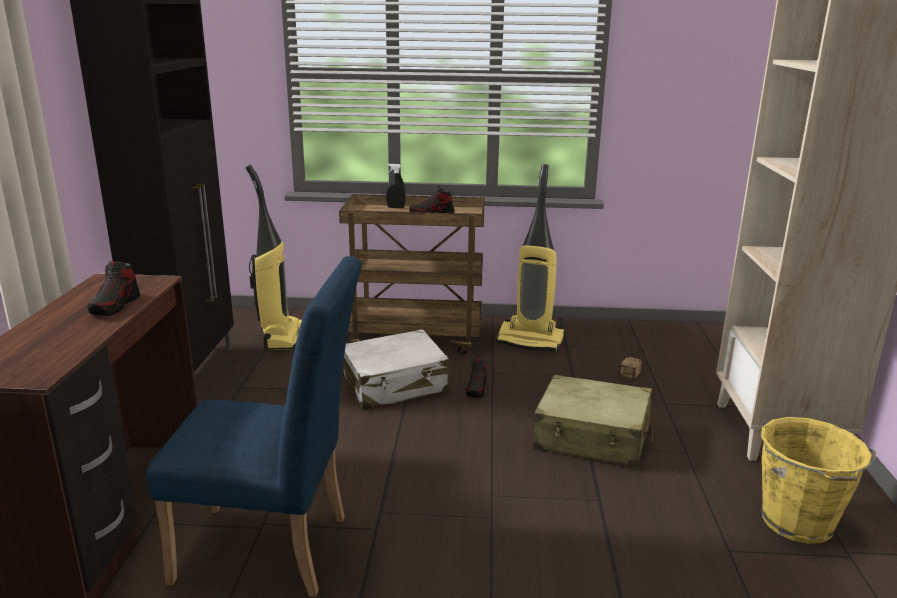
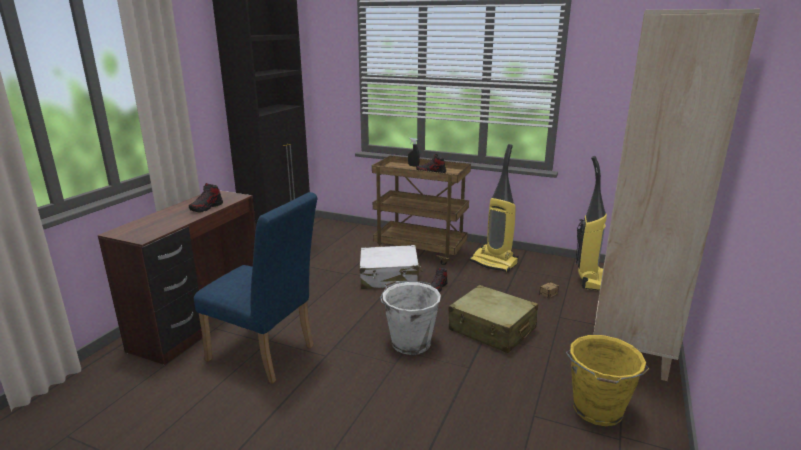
camera: 20 degrees right, 0 degrees up
(285, 337) = (343, 240): vacuum cleaner -> vacuum cleaner (592, 280)
(491, 479) = (410, 342): none -> white bucket

